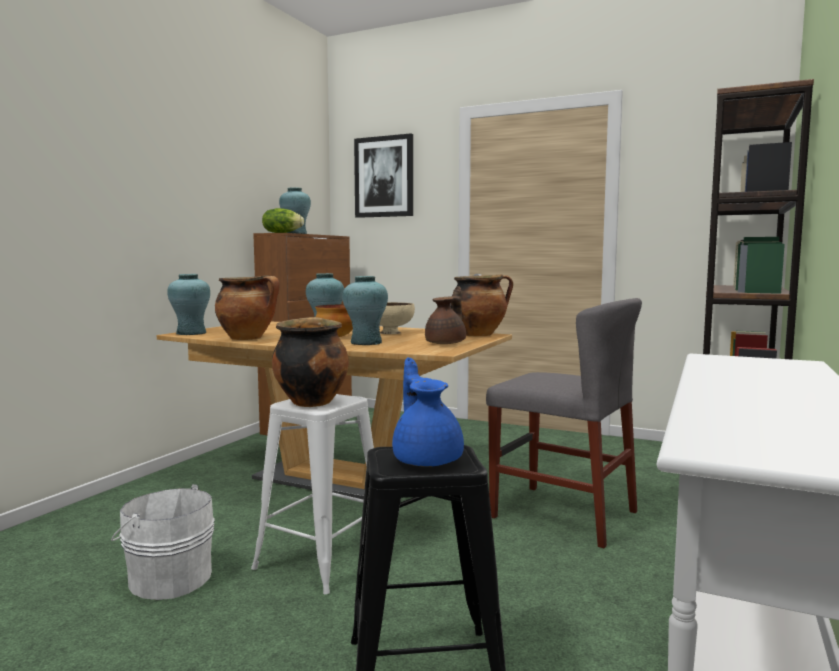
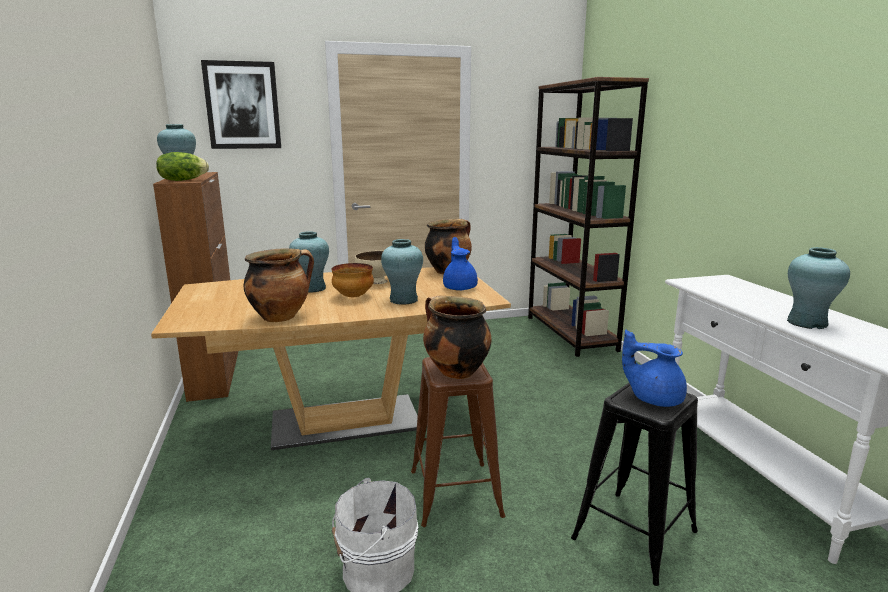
camera: 40 degrees left, 10 degrees up
(191, 333) = (187, 321): turquoise vase -> turquoise vase (807, 323)
(322, 558) = (455, 493): white stool -> brown stool
(447, 343) = (460, 287): brown teapot -> blue teapot
(563, 514) = (534, 393): grey chair -> none

